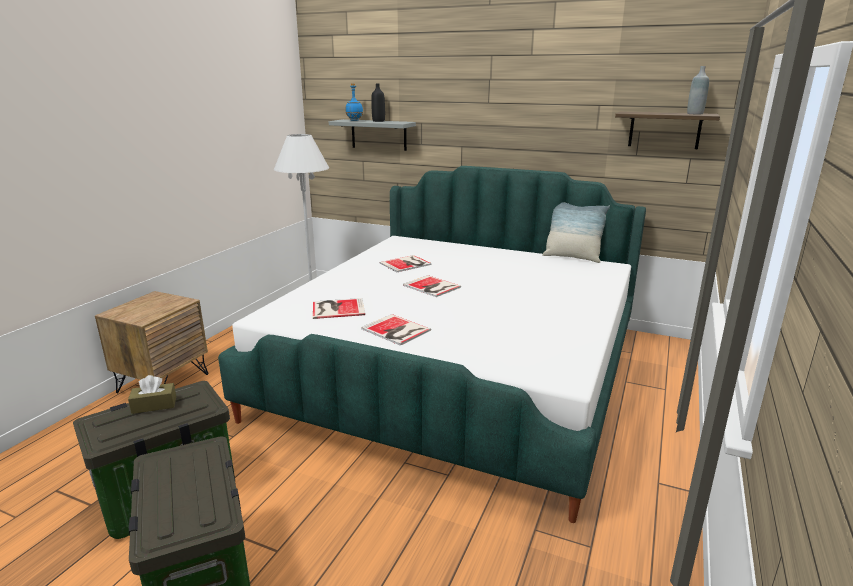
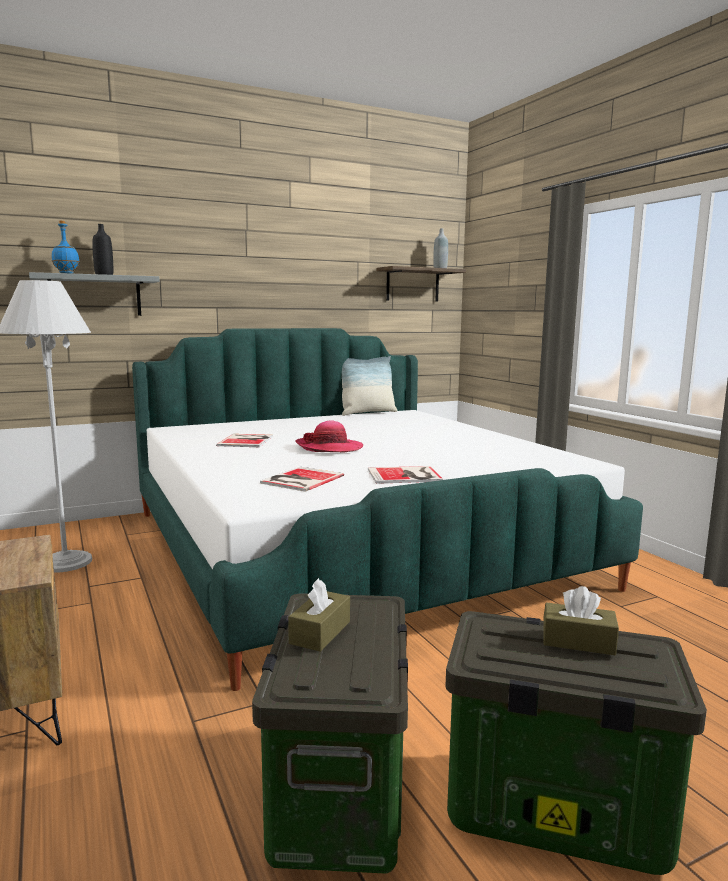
camera: 50 degrees left, 10 degrees down
(199, 487) = (578, 641): none -> brown tissue box
(432, 287) = (329, 448): book -> hat

